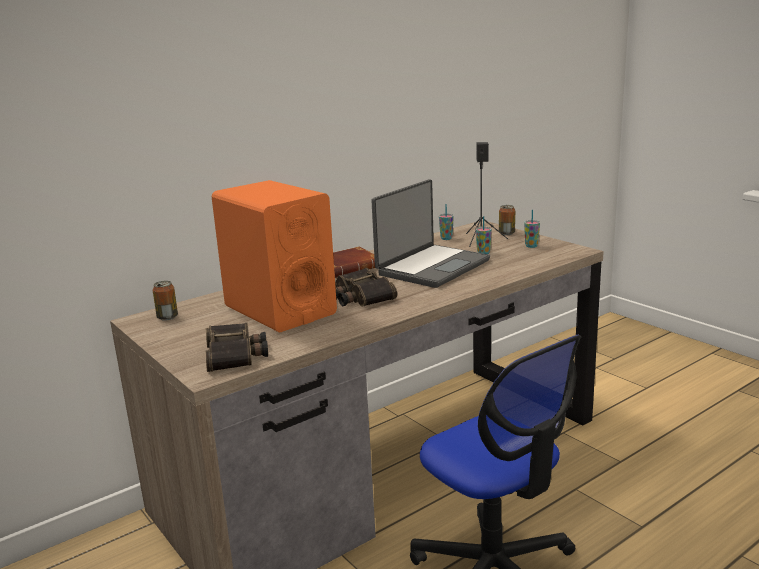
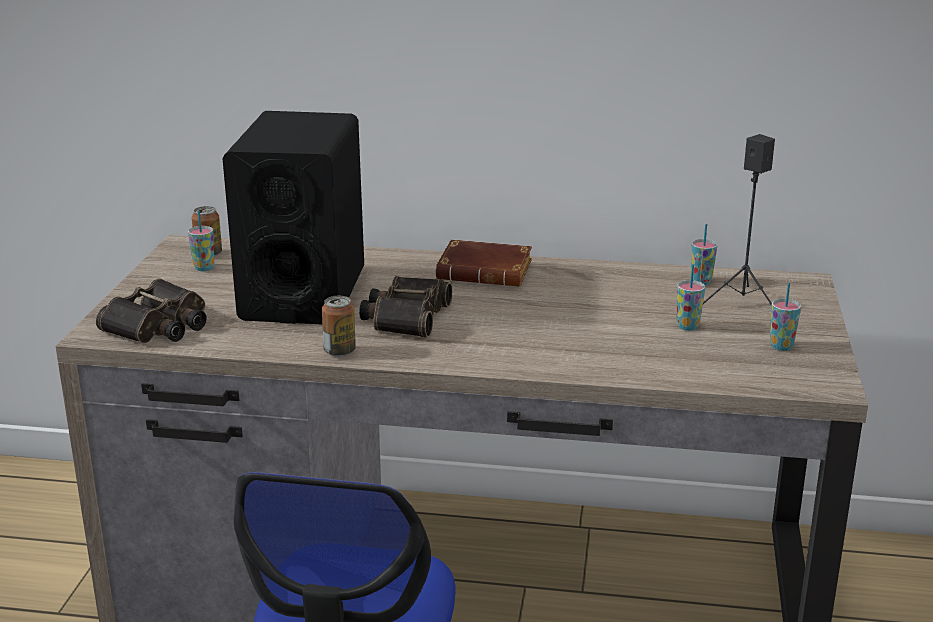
camera: 45 degrees right, 5 degrees up
(184, 323) = (204, 268): none -> cup
(279, 310) = (303, 294): orange speaker -> black speaker
(431, 267) = (574, 316): laptop -> none
(506, 233) = (802, 311): can -> can (339, 351)

